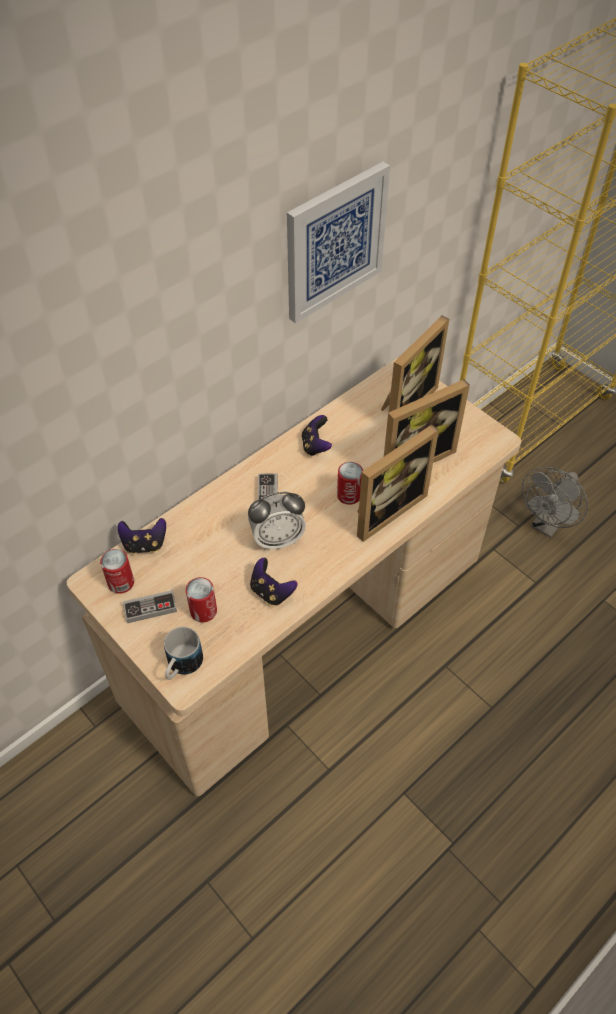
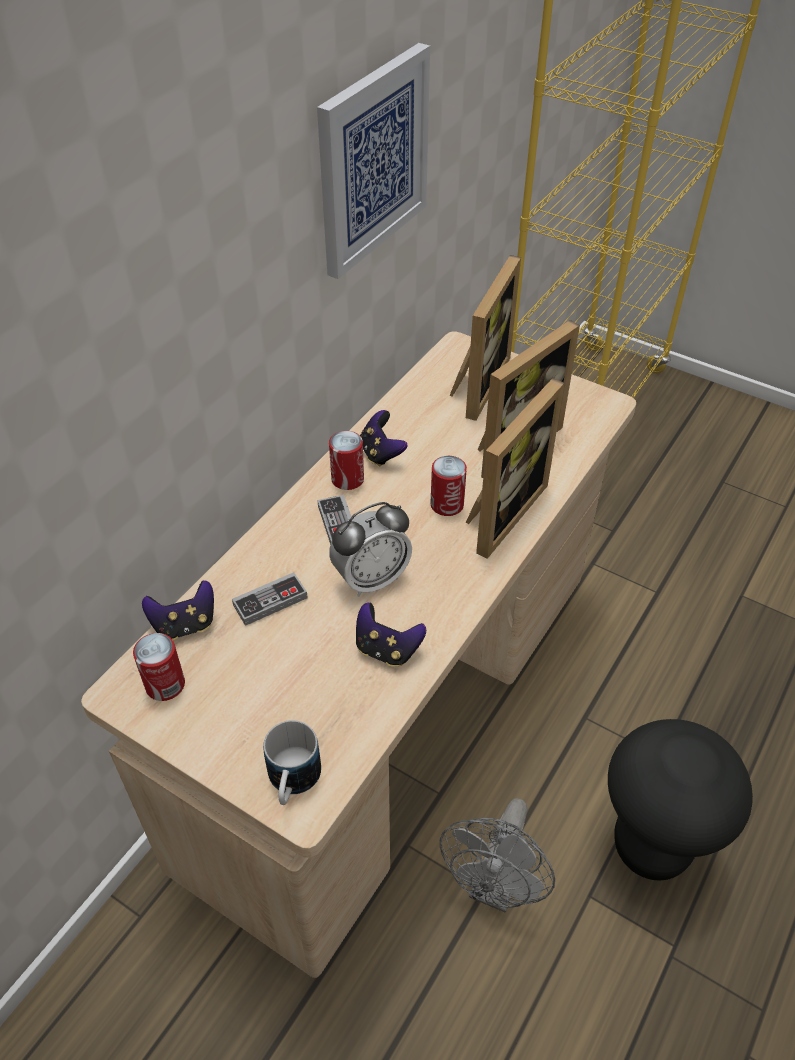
camera: 15 degrees left, 5 degrees down
(150, 608) = (219, 711): game controller -> game controller (270, 601)
(203, 611) = (299, 697): can -> can (347, 479)
(461, 770) = (650, 847): none -> black stool
(546, 525) = (645, 523): grey fan -> grey fan (495, 887)

